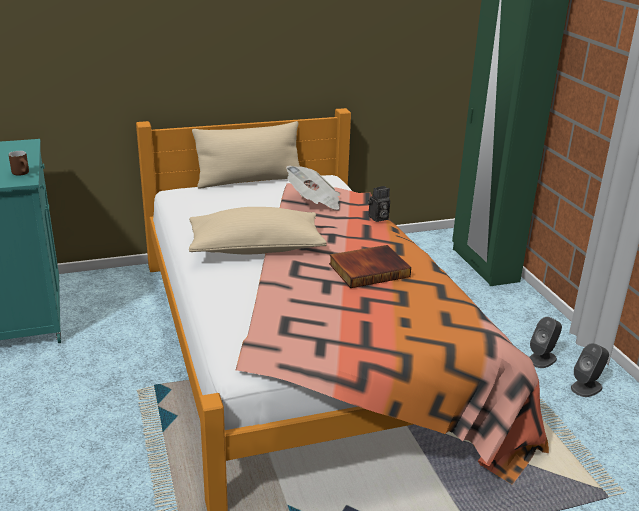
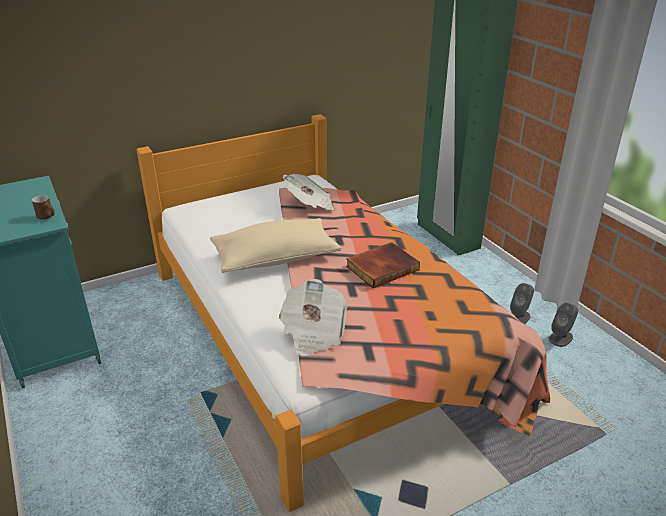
camera: 10 degrees left, 5 degrees up
(249, 180) = (244, 189): beige pillow -> none
(267, 322) = (313, 333): none -> newspaper
(378, 218) = (371, 215): camera -> none

